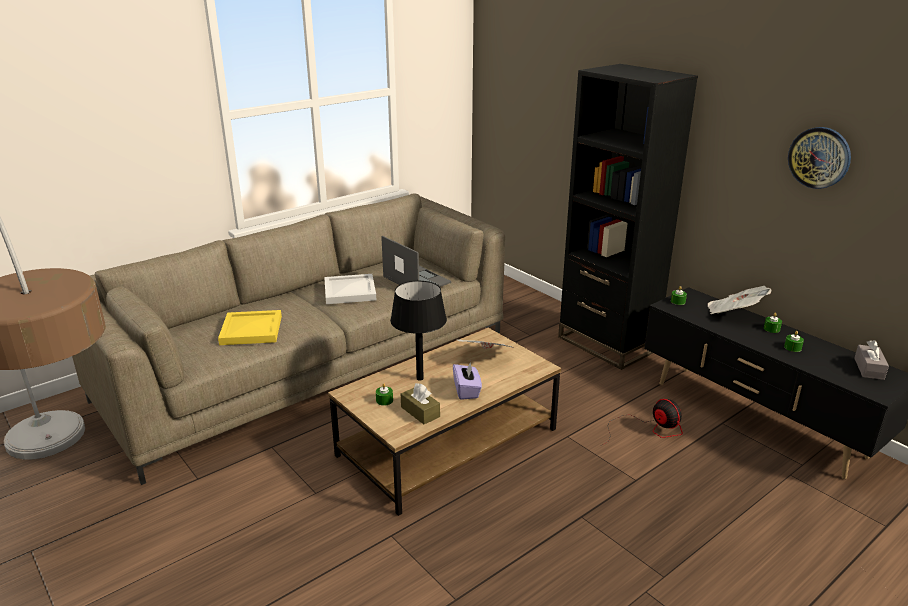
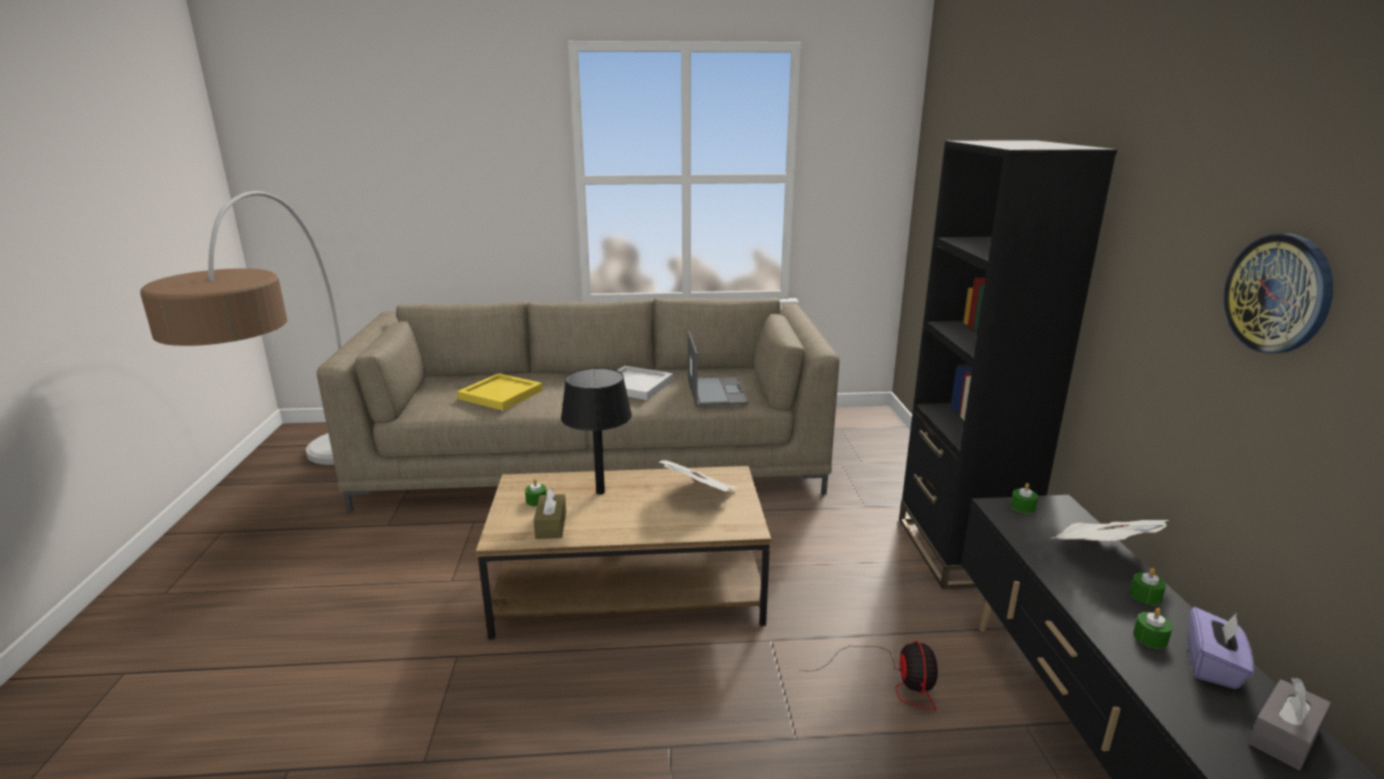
camera: 35 degrees right, 5 degrees down
(467, 391) = (628, 522): purple tissue box -> purple tissue box (1212, 666)

